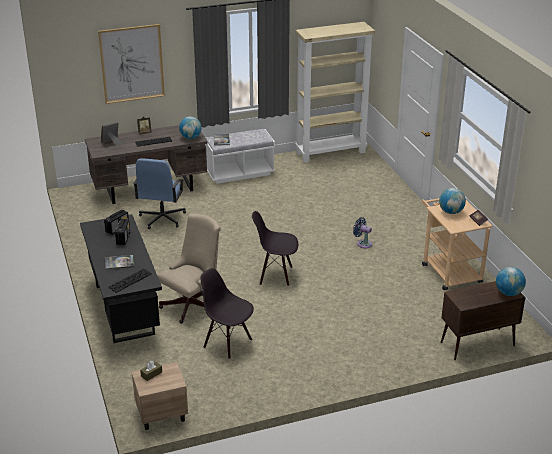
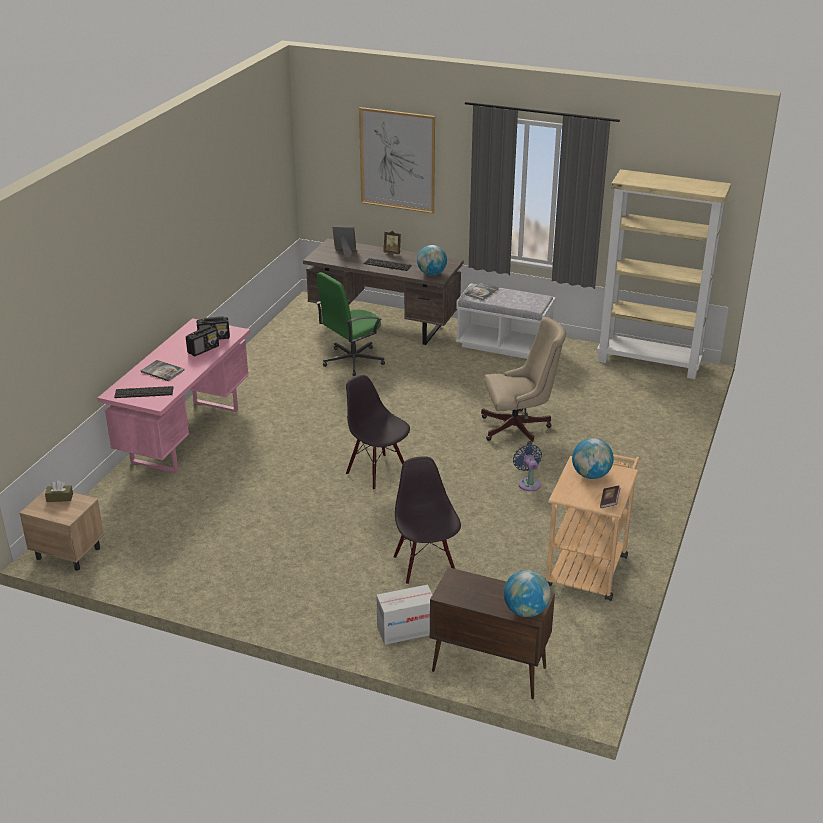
camera: 40 degrees right, 0 degrees up
(123, 309) = (186, 435): black desk -> pink desk
(162, 218) = (352, 361): blue office chair -> green office chair
(193, 304) = (252, 461): beige office chair -> beige office chair (519, 428)
(228, 343) = (226, 517): black chair -> black chair (426, 566)
(414, 348) = (406, 630): none -> cardboard box

